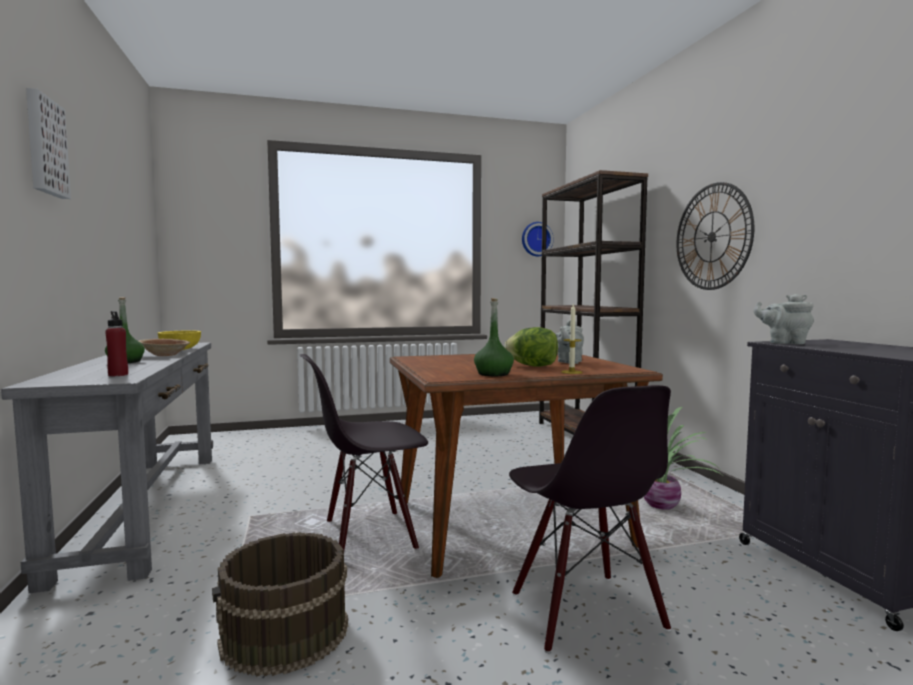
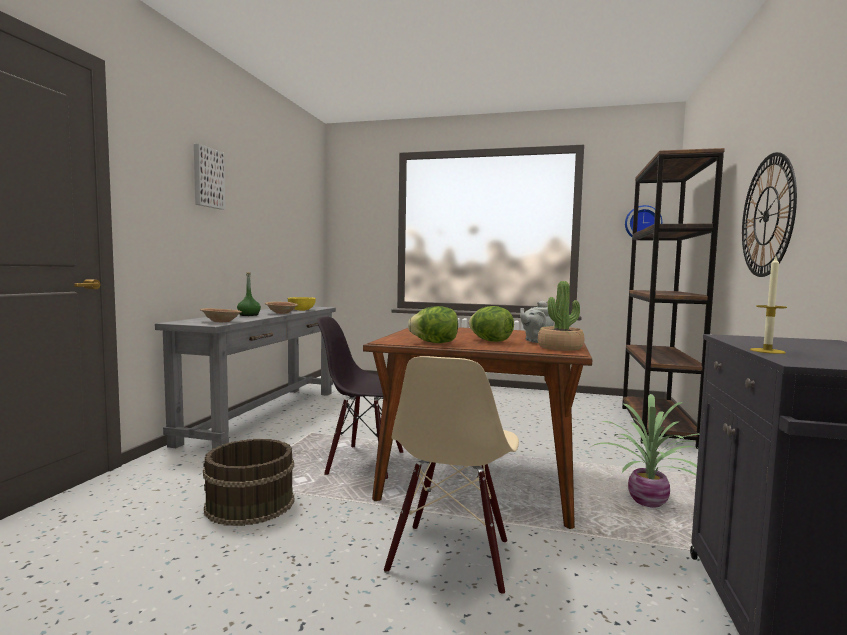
camera: 30 degrees right, 0 degrees up
(118, 375) = (221, 321): red bottle -> brown bowl
(493, 374) = (434, 343): green bottle -> lettuce
(571, 372) = (503, 348): candle -> candle (767, 351)
(585, 612) = (451, 557): black chair -> beige chair
(611, 366) = (560, 348): none -> potted plant
(784, 343) = (739, 338): grey teapot -> none

